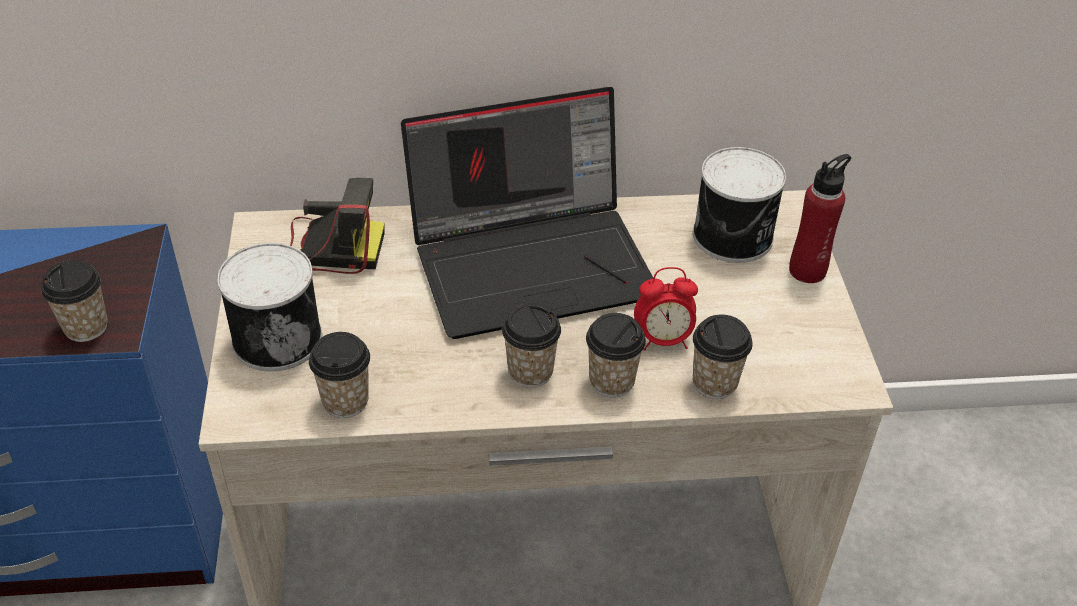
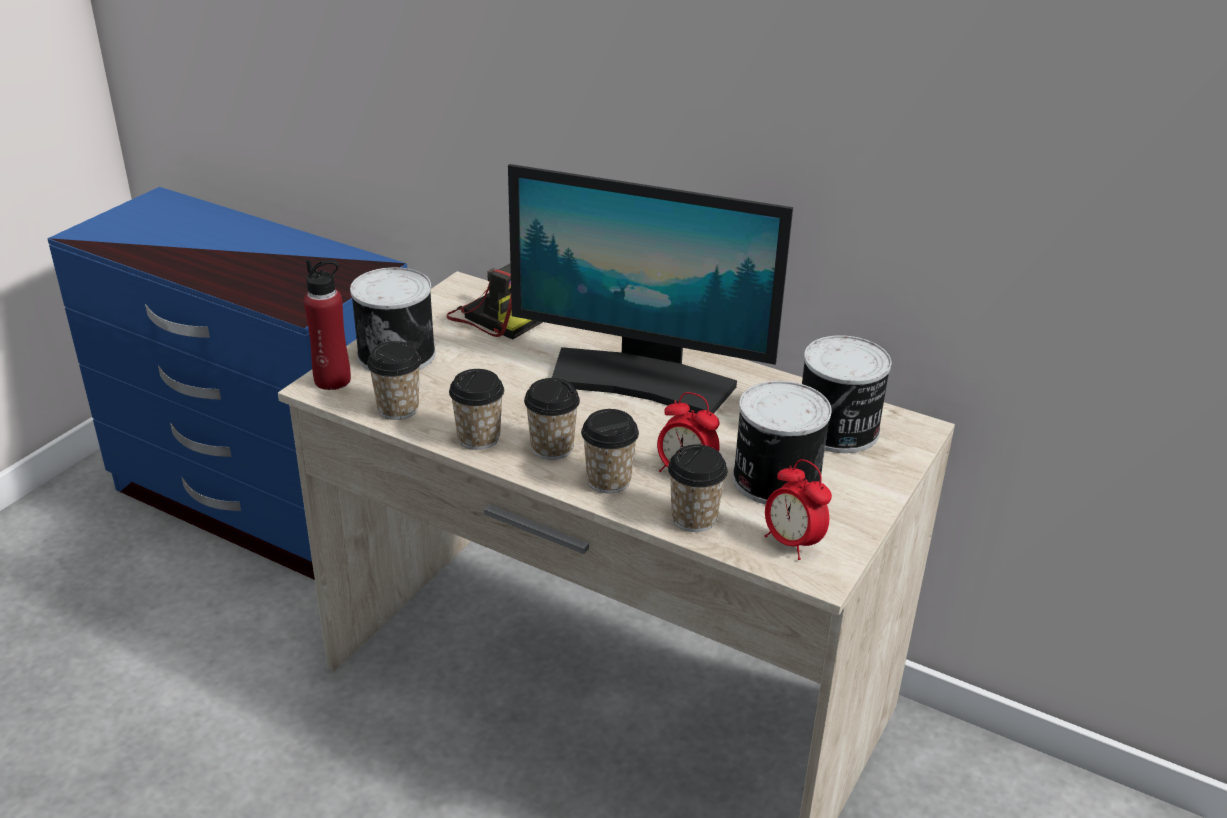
camera: 35 degrees right, 10 degrees down
(86, 327) = (288, 302): cup -> cup (478, 438)
(534, 261) = (641, 381): laptop -> monitor
(734, 310) = (774, 479): none -> can
(807, 270) = (879, 479): red bottle -> red bottle (332, 380)
(807, 366) = (792, 543): none -> alarm clock

